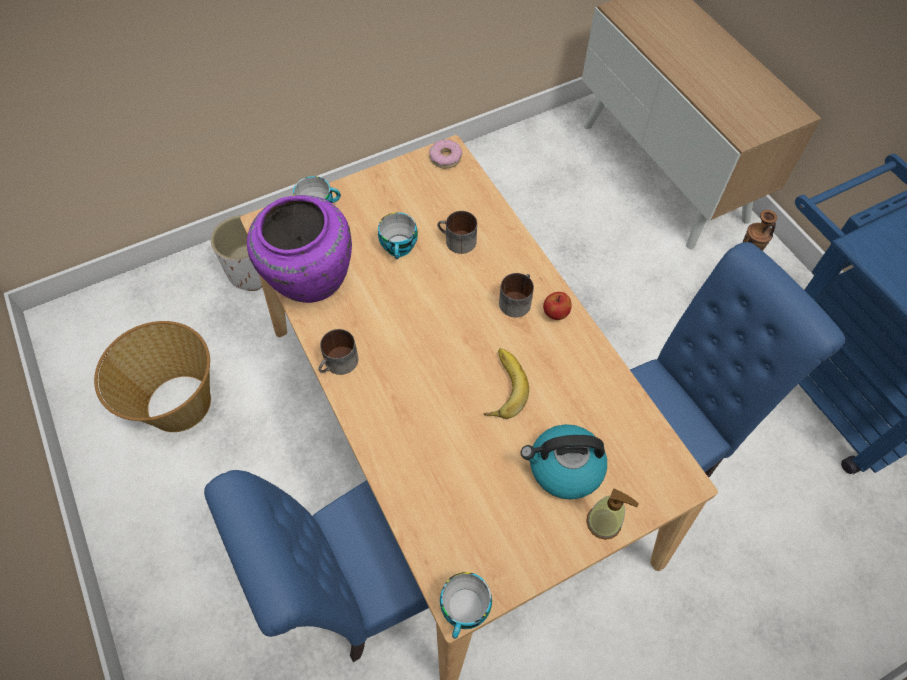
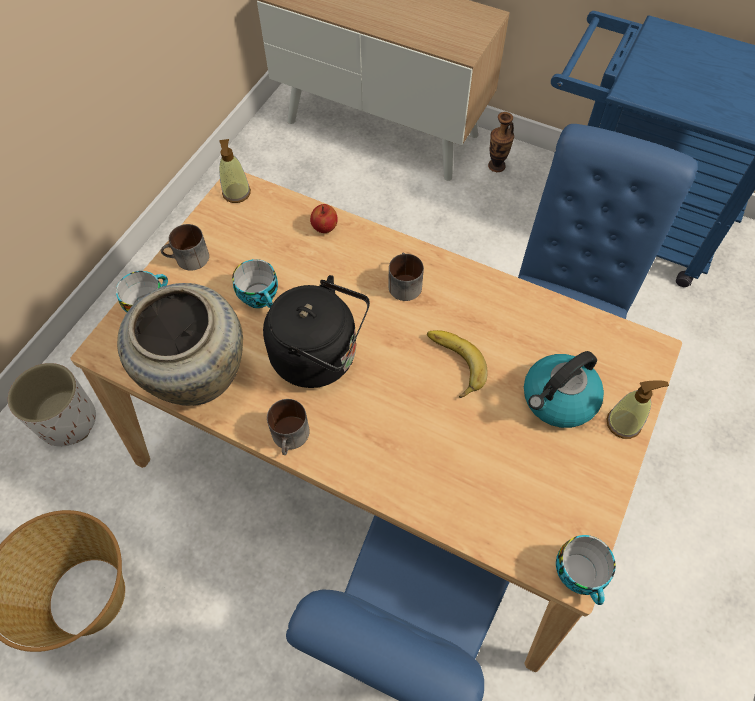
camera: 35 degrees left, 0 degrees up
(309, 281) = (197, 378): purple vase -> beige vase
(407, 318) = (320, 357): none -> black kettle
(445, 158) = (236, 193): donut -> soap dispenser
(456, 241) = (309, 262): mug -> mug (188, 259)
(555, 313) = (445, 275): apple -> apple (324, 228)

